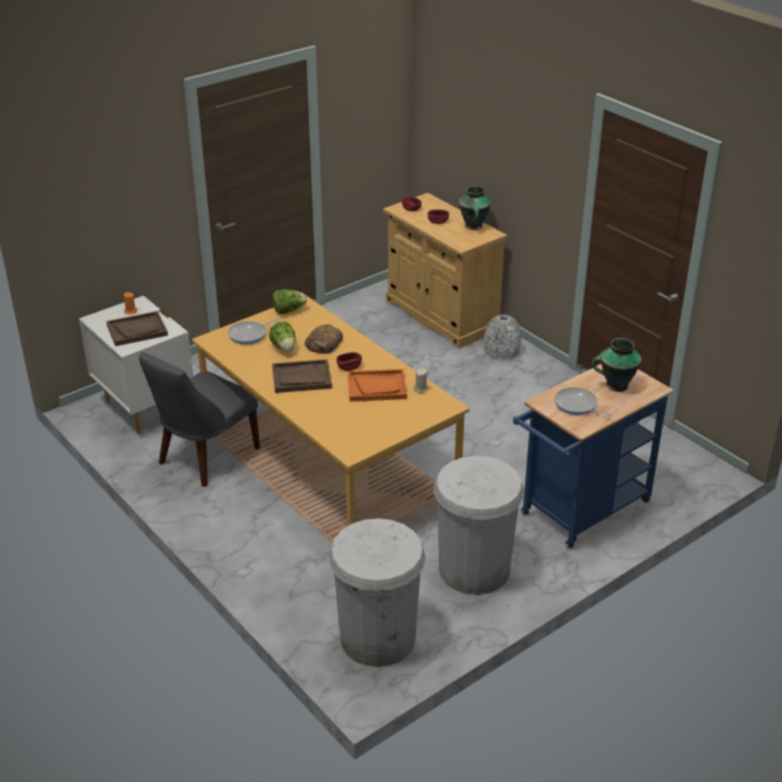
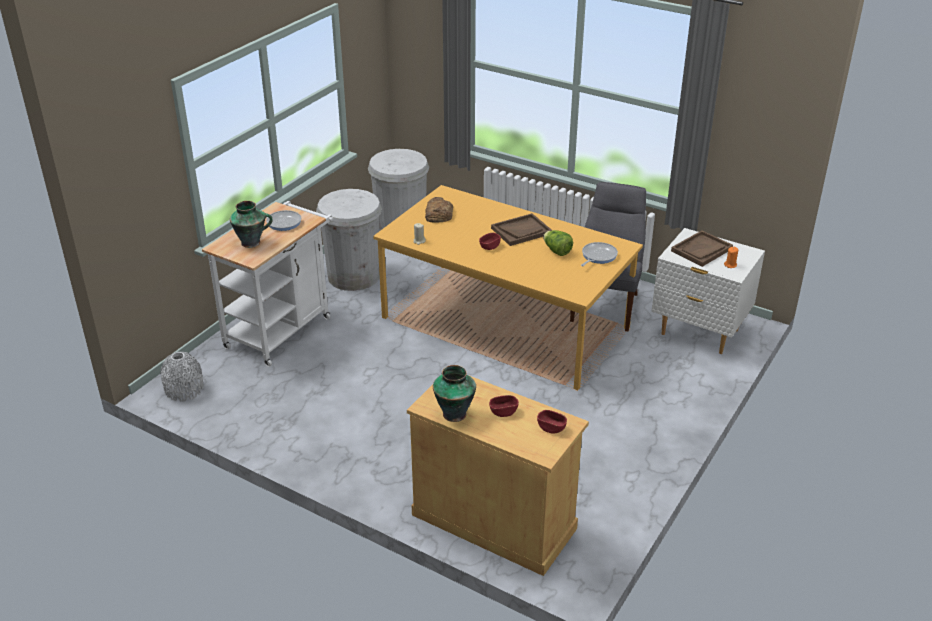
camera: 160 degrees right, 0 degrees up
(288, 310) = (586, 285): lettuce -> none
(324, 344) = (526, 261): bread -> bread (438, 214)
(377, 387) = (455, 236): orange tray -> none
(501, 351) = (399, 482): grey vase -> grey vase (184, 389)
(580, 512) = (282, 329): blue cart -> white cart

